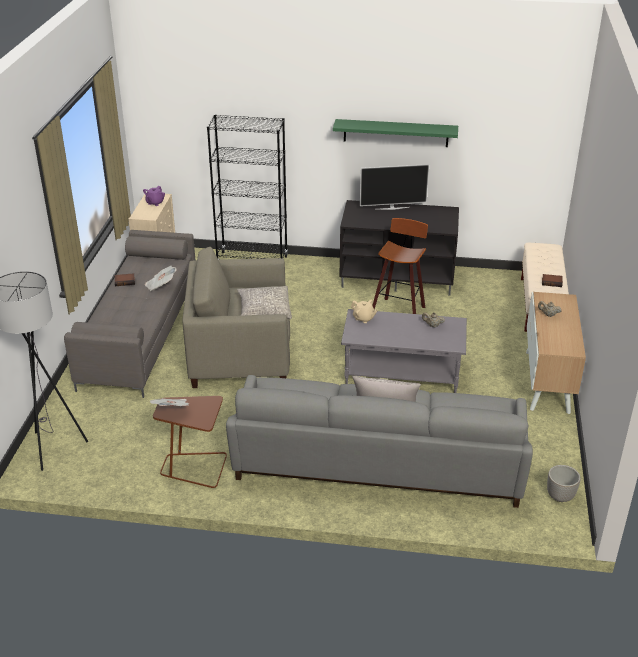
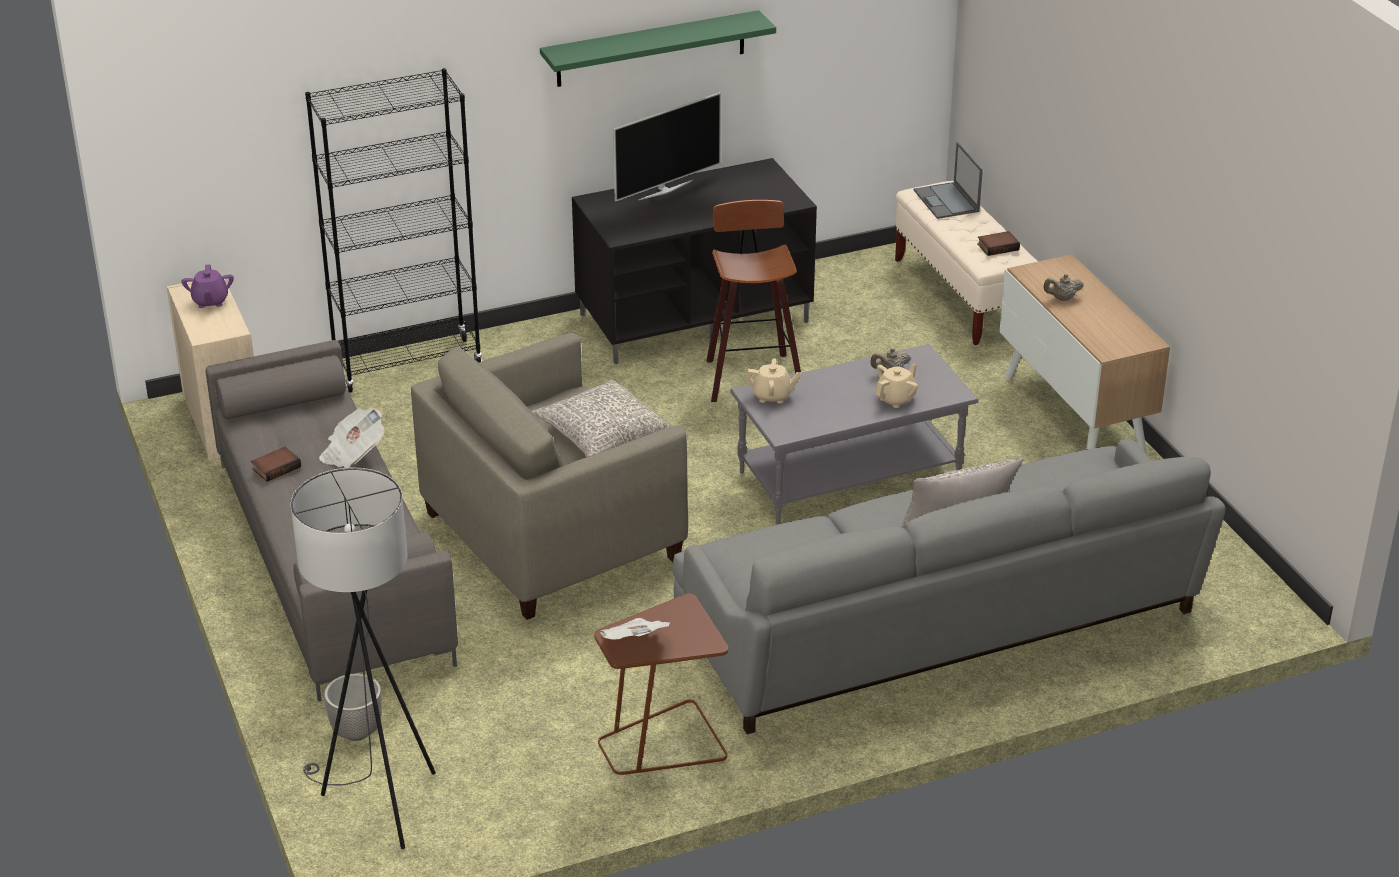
camera: 30 degrees left, 0 degrees up
(423, 339) = (896, 399): none -> beige teapot
(546, 253) = (947, 201): none -> laptop
(559, 496) = (1231, 575): planter -> planter (356, 731)

